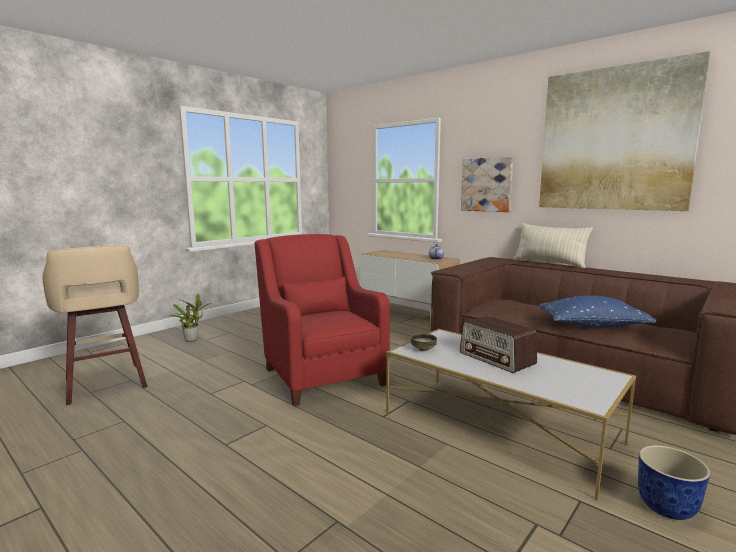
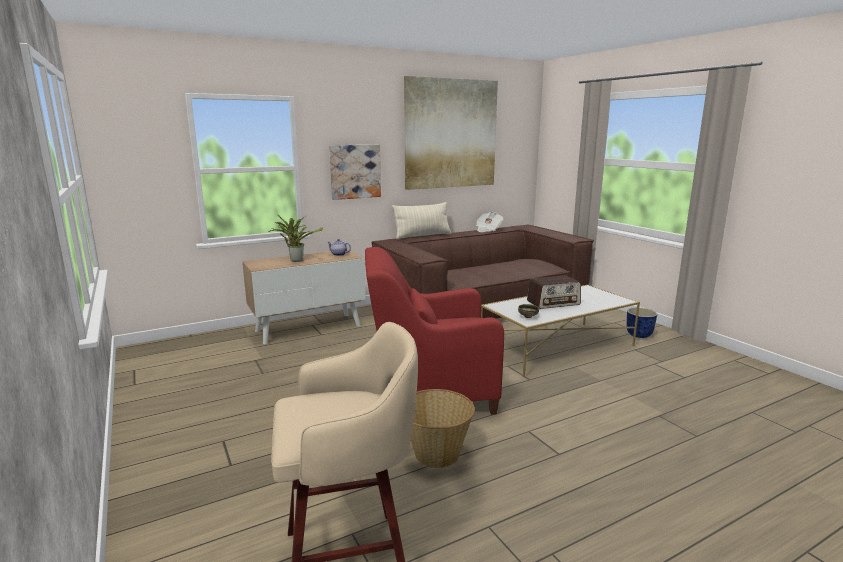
camera: 70 degrees left, 5 degrees up
(192, 339) = (216, 477): potted plant -> potted plant (295, 260)
(221, 390) = (436, 453): none -> basket
(592, 326) = (510, 270): blue pillow -> none
(653, 275) = (488, 230): none -> newspaper

